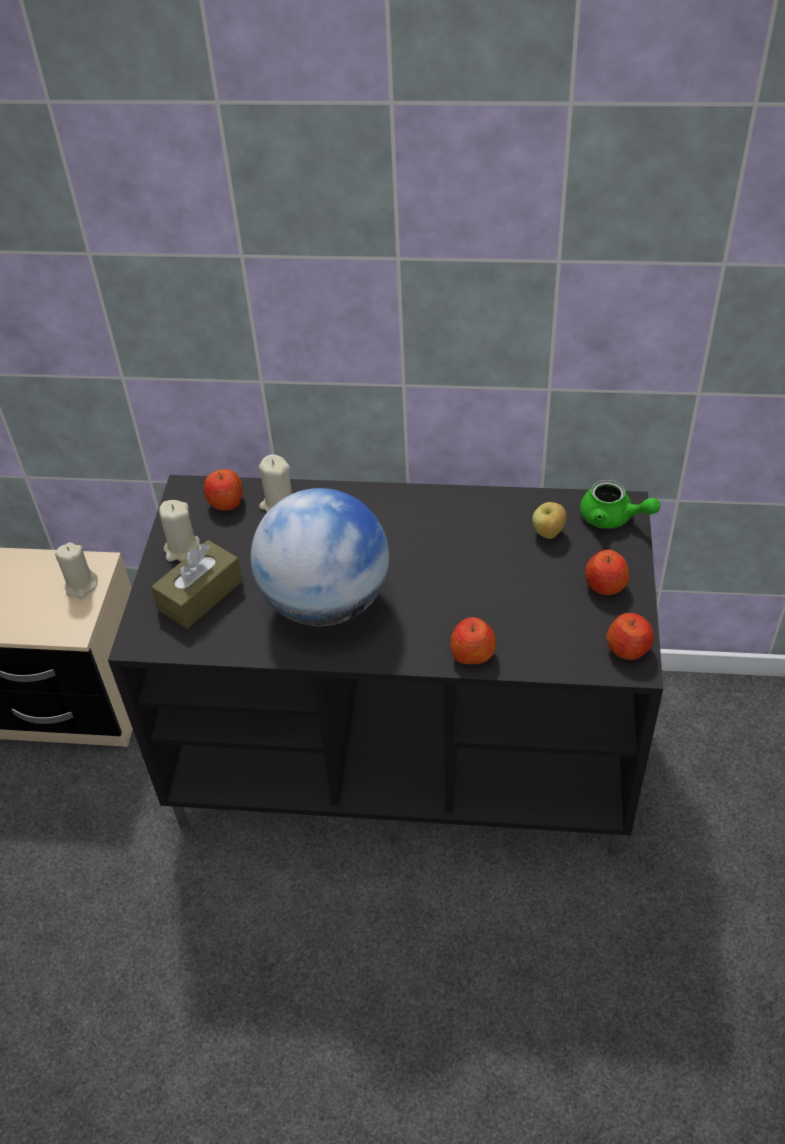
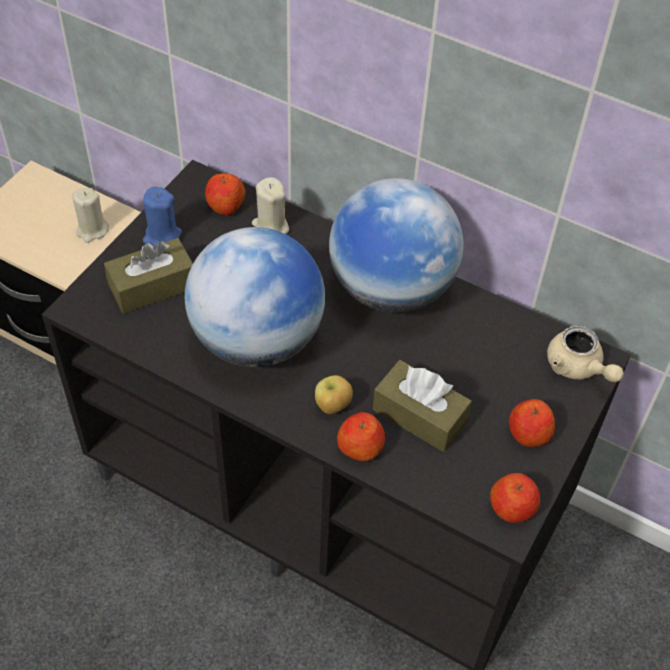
camera: 20 degrees right, 5 degrees up
(183, 550) = (162, 236): beige candle -> blue candle
(418, 515) = (391, 288): none -> globe
(506, 607) = (419, 415): none -> brown tissue box
(548, 533) = (505, 357): apple -> apple (332, 406)
(612, 518) = (578, 368): green teapot -> beige teapot

